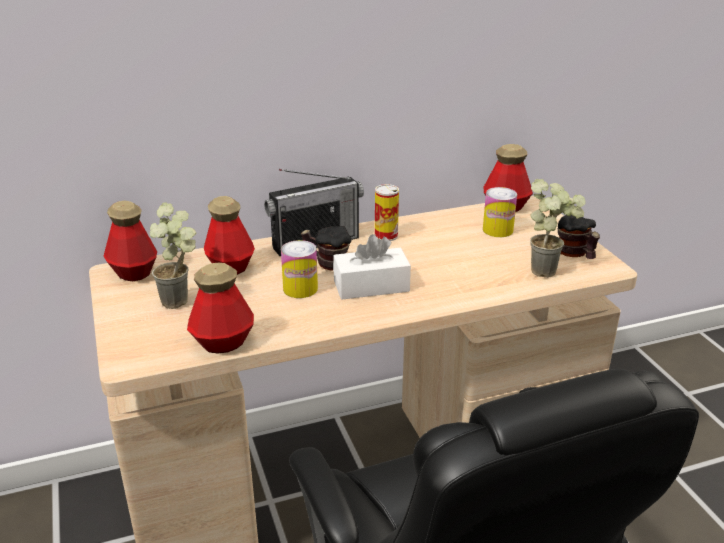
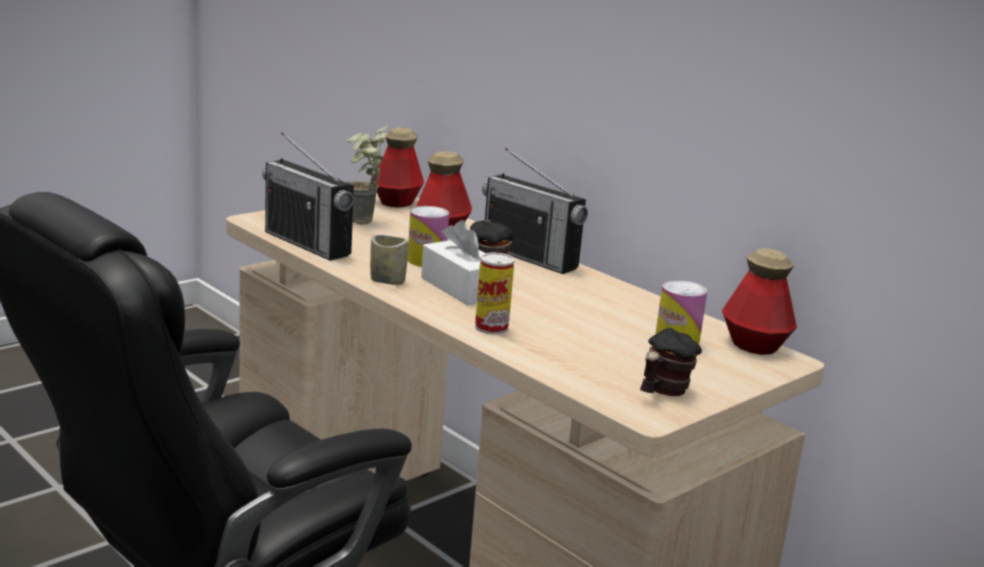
camera: 65 degrees right, 10 degrees down
(223, 342) = (307, 244): bottle -> radio
(341, 317) = (387, 281): none -> cup
(386, 236) = (584, 286): can -> can (491, 327)
(549, 270) = (598, 376): potted plant -> none

